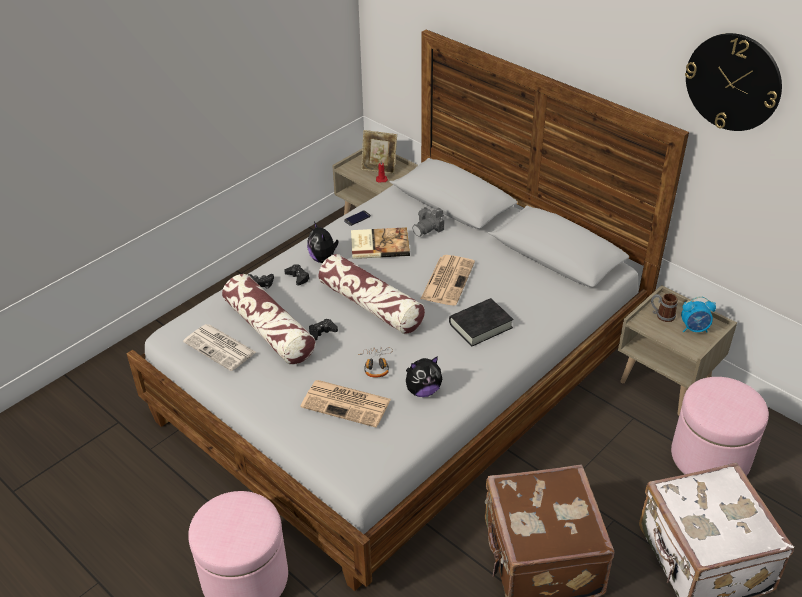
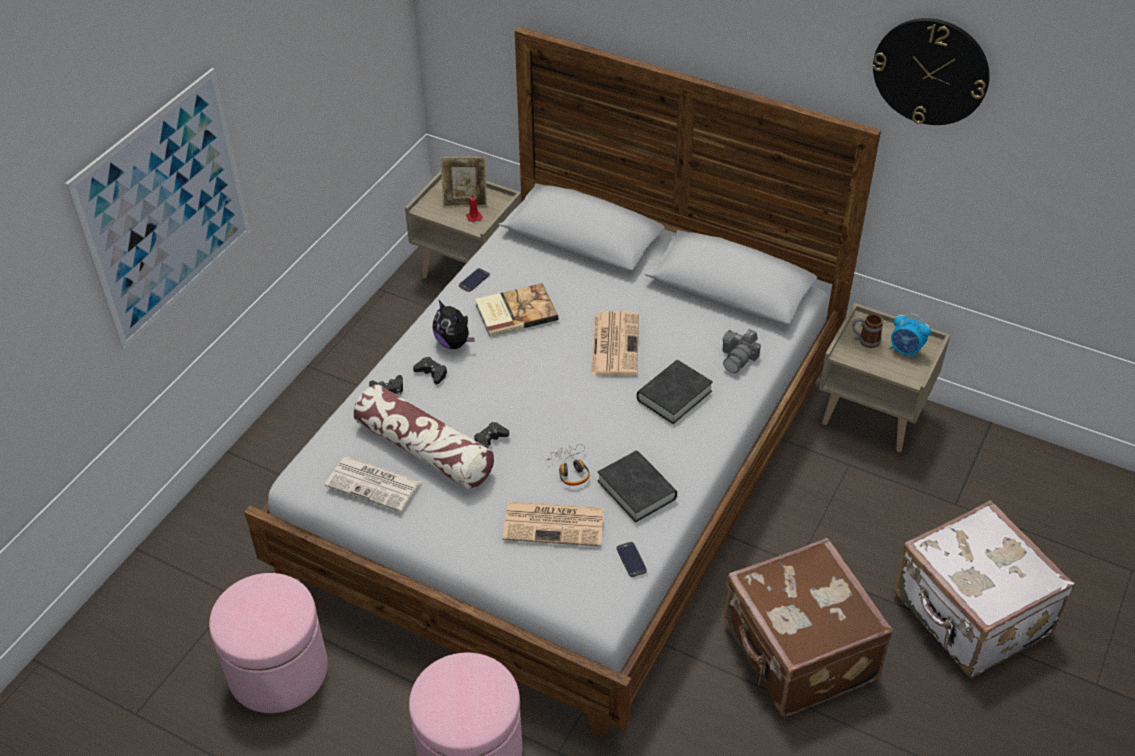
camera: 15 degrees left, 5 degrees up
(112, 113) = (166, 209): none -> picture
(371, 305) = (536, 394): pillow -> none
(398, 443) = (631, 559): none -> phone
(423, 390) = (636, 490): plush toy -> black book
(428, 228) = (567, 279): camera -> camera (739, 358)
(694, 329) = (905, 351): alarm clock -> alarm clock turned 45 degrees clockwise
(710, 457) = (945, 494): pink ottoman -> pink ottoman (278, 671)

